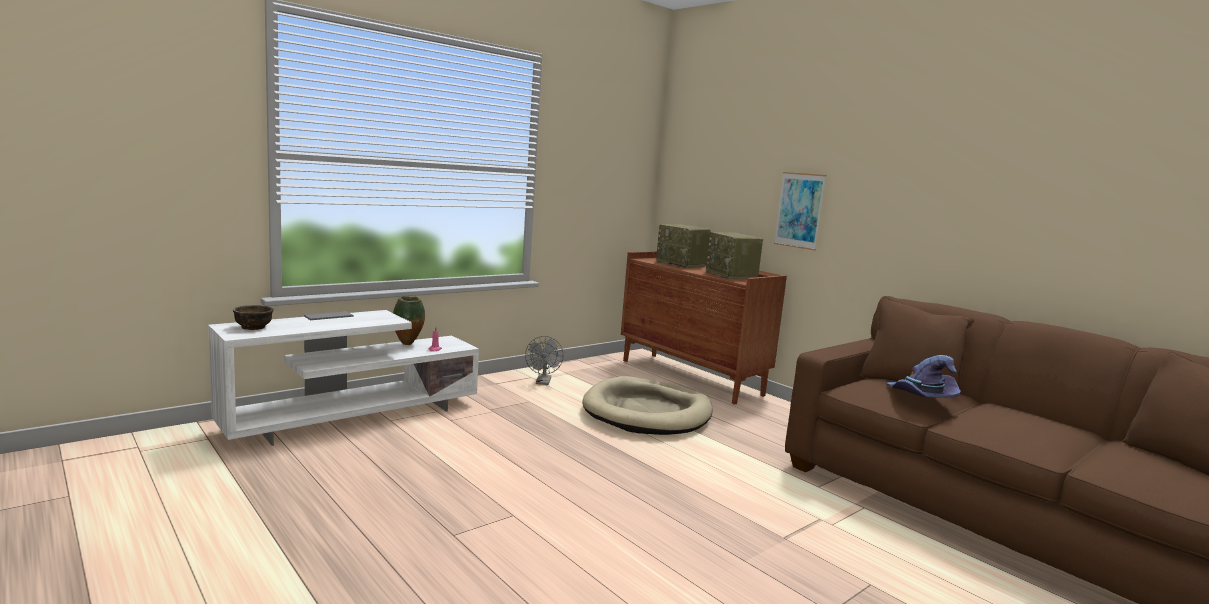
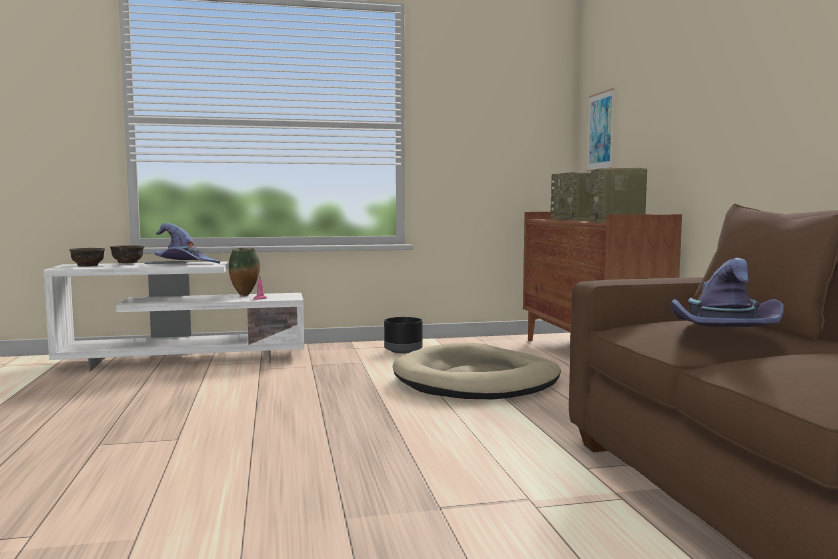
camera: 30 degrees right, 5 degrees down
(292, 320) = (127, 262): none -> brown bowl
(356, 318) = (184, 263): none -> purple hat
(543, 382) = (403, 350): grey fan -> black planter
(799, 210) = (693, 125): picture -> picture (600, 131)

